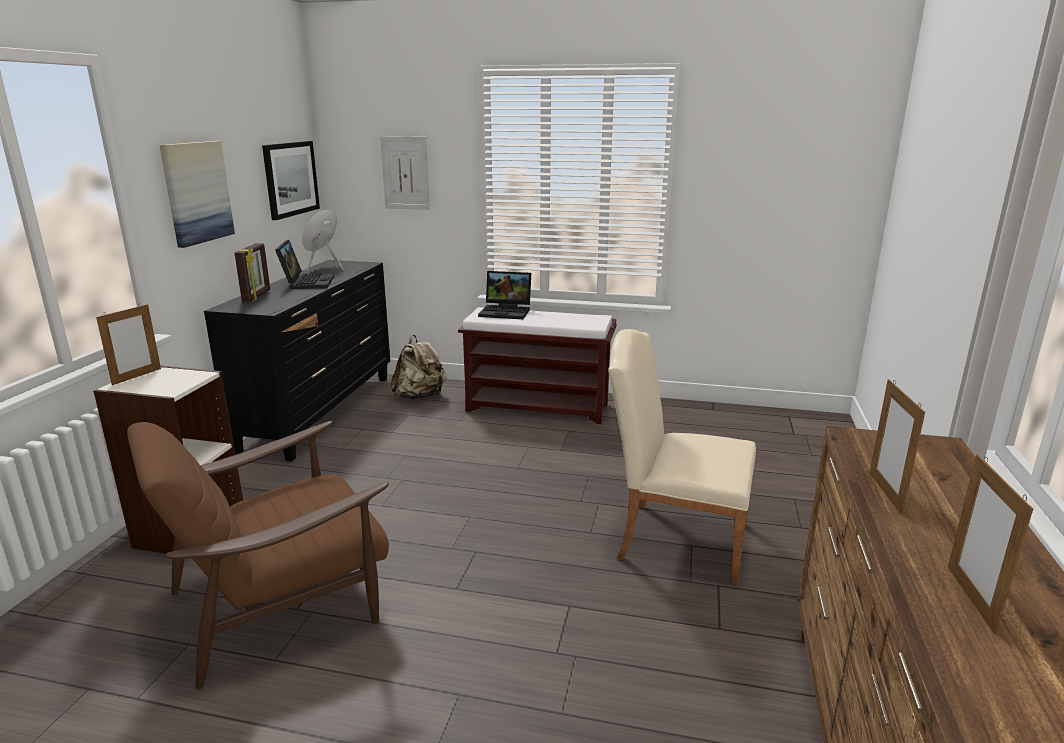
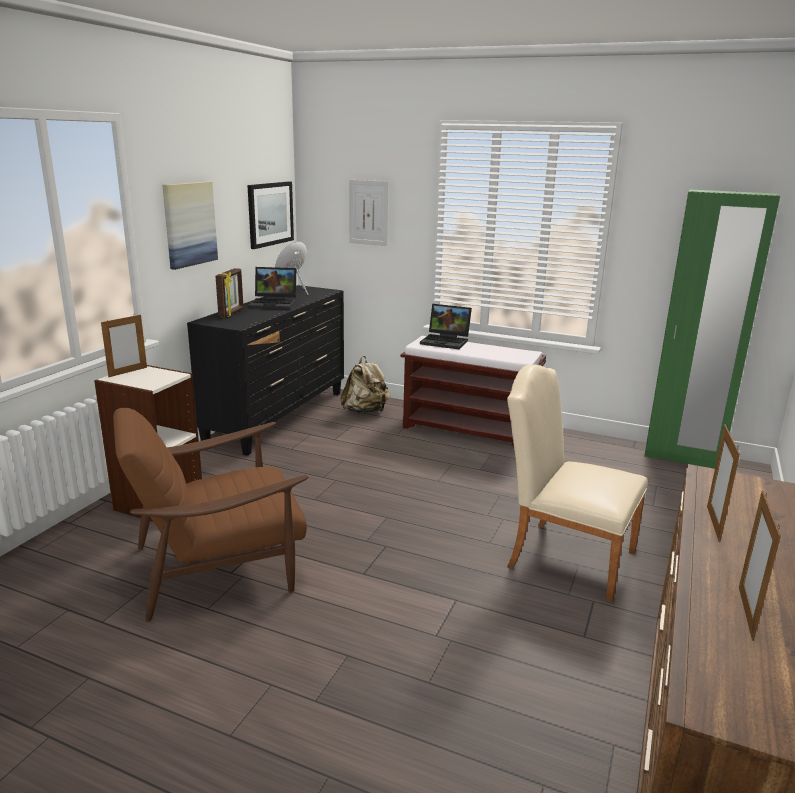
camera: 10 degrees right, 0 degrees up
(306, 282) = (274, 304): laptop -> laptop turned 90 degrees clockwise
(764, 415) = (682, 458): none -> green wardrobe

